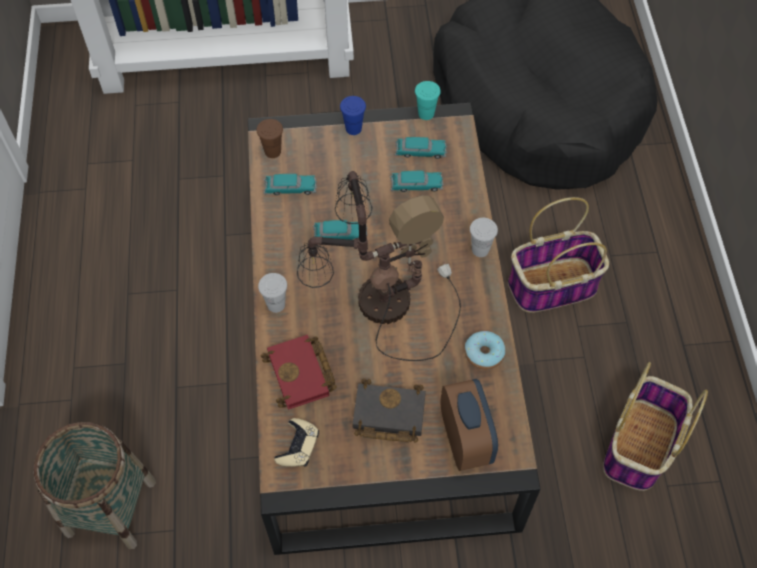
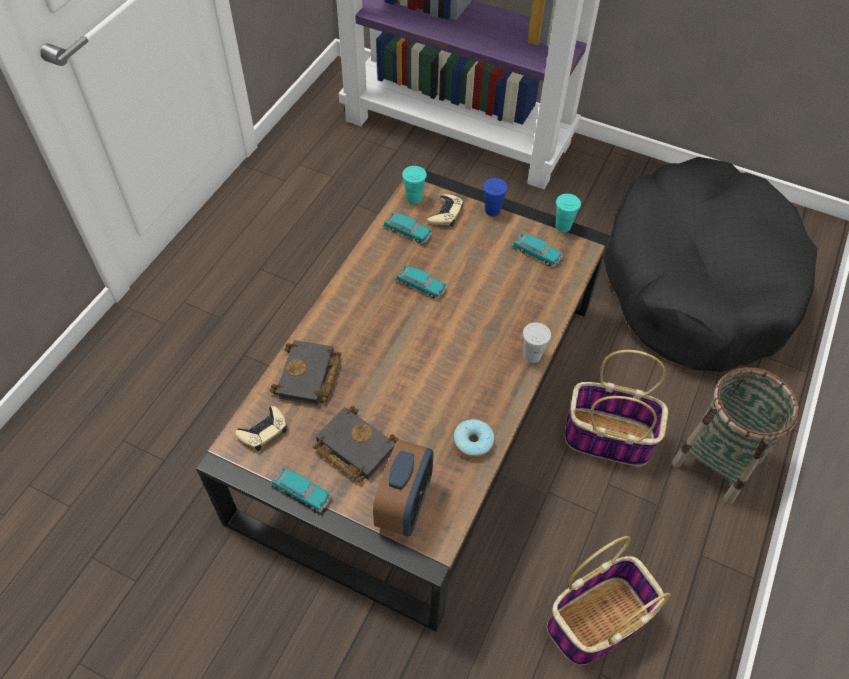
camera: 30 degrees right, 5 degrees down
(111, 507) = (133, 417): basket -> basket (717, 462)
(272, 151) = (414, 198): brown cup -> turquoise cup
(276, 304) = (329, 313): white cup -> none
(302, 375) = (309, 378): red book -> black book
(313, 153) = (445, 214): none -> beige game controller
(380, 300) = (415, 353): table lamp -> none
(416, 185) = (514, 278): toy car -> toy car (302, 492)

